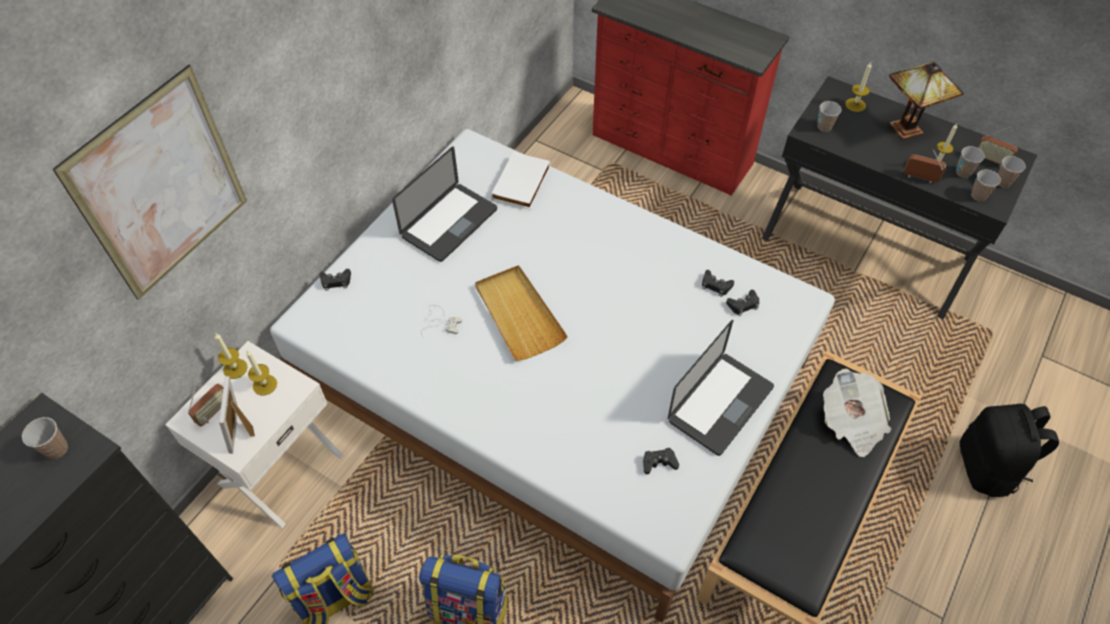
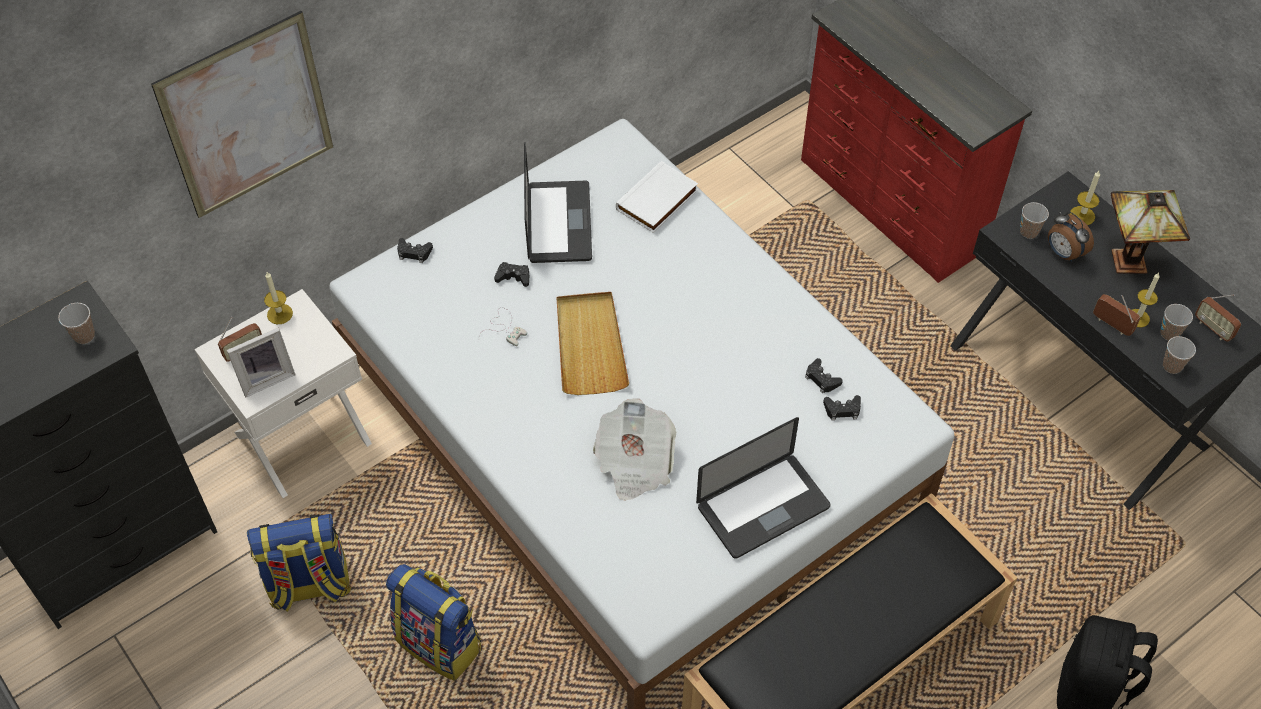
camera: 20 degrees right, 0 degrees up
(243, 429) = (266, 378): picture frame -> picture frame turned 135 degrees counterclockwise
(265, 385) = (302, 339): candle -> none
(449, 223) = (558, 223): laptop -> laptop turned 60 degrees counterclockwise
(659, 462) = (668, 545): black game controller -> black game controller (513, 277)
(851, 422) = (915, 578): newspaper -> newspaper (634, 463)
(857, 135) = (1063, 253): none -> alarm clock
(1003, 182) = (1212, 359): cup -> none

